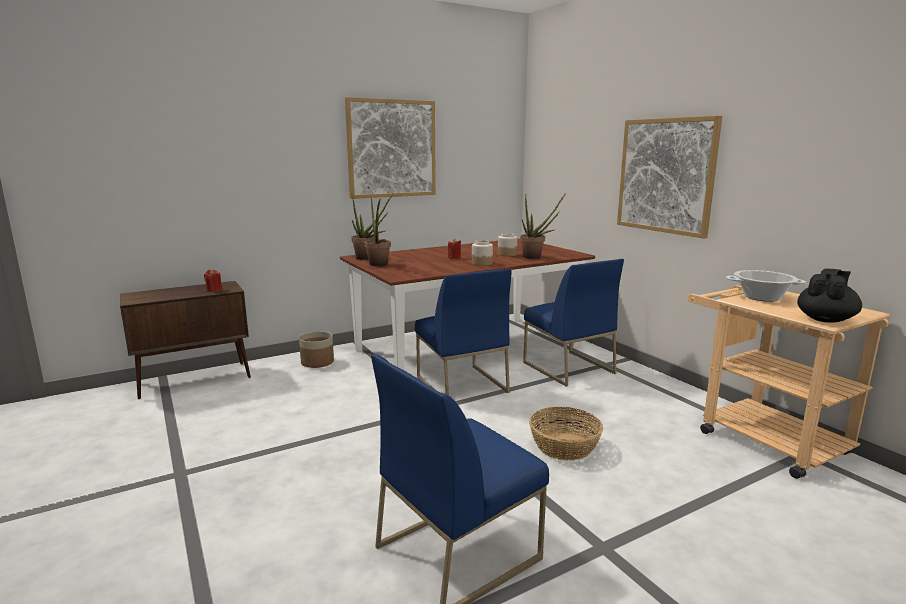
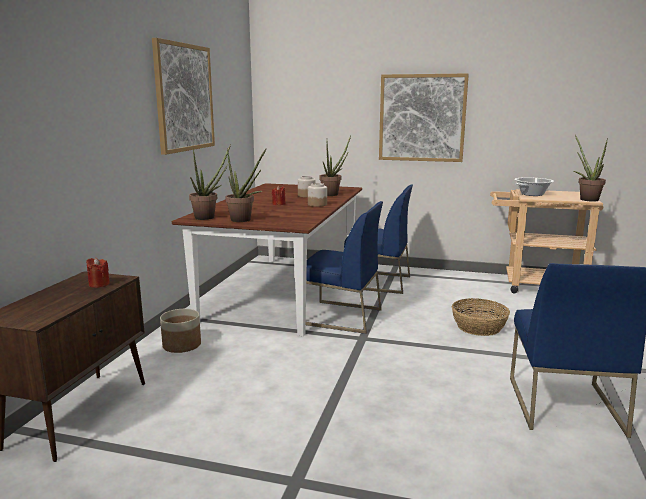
camera: 45 degrees left, 0 degrees up
(825, 319) = (586, 199): black teapot -> potted plant

